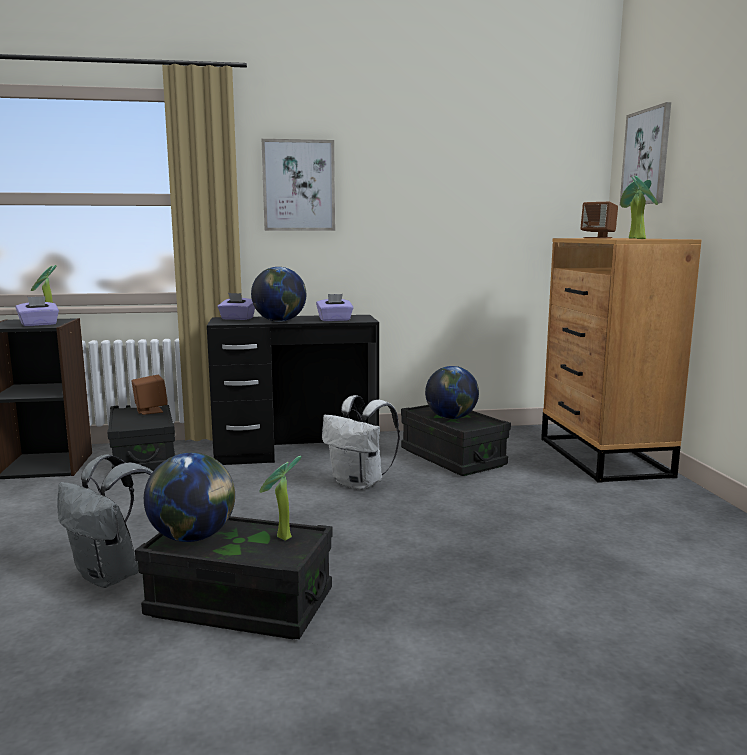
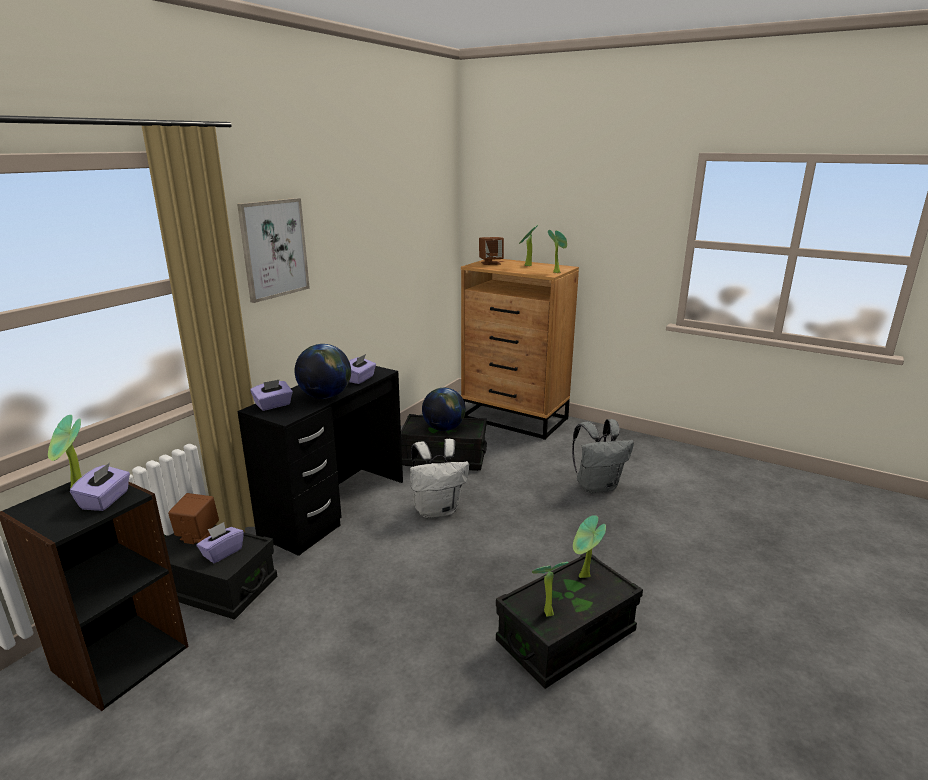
camera: 50 degrees left, 10 degrees up
(113, 575) = (458, 686): grey backpack -> grey backpack (597, 486)
(140, 422) = (222, 552): none -> purple tissue box
(193, 537) = (545, 612): globe -> potted plant
(646, 157) = (505, 198): picture -> none

